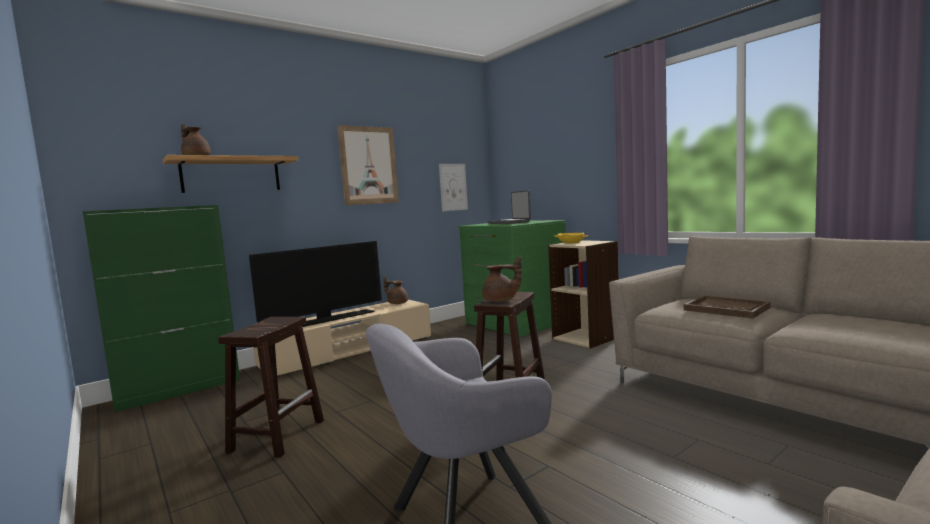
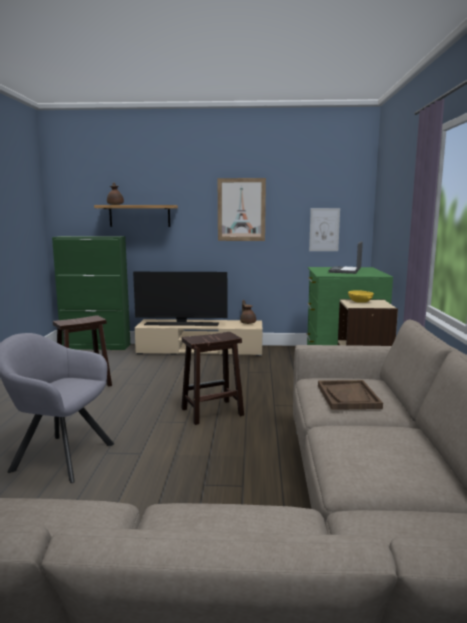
camera: 40 degrees right, 5 degrees up
(500, 301) = (201, 338): brown teapot -> none

